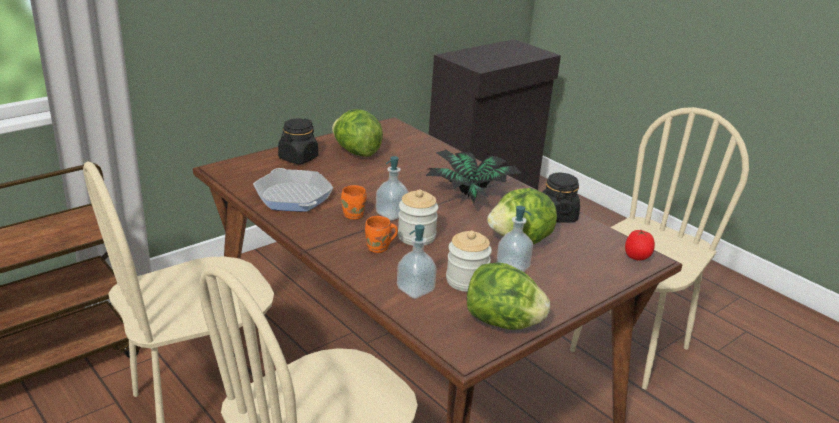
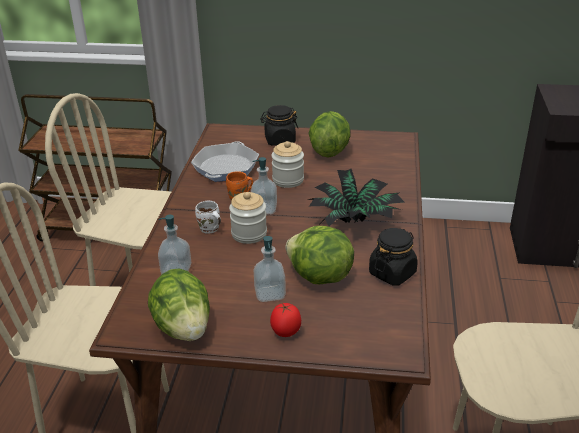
camera: 50 degrees right, 5 degrees up
(379, 248) = (209, 230): orange mug -> white mug
(466, 281) = (220, 284): jar -> jar (288, 180)
(637, 258) = (392, 346): tomato -> tomato (285, 332)

